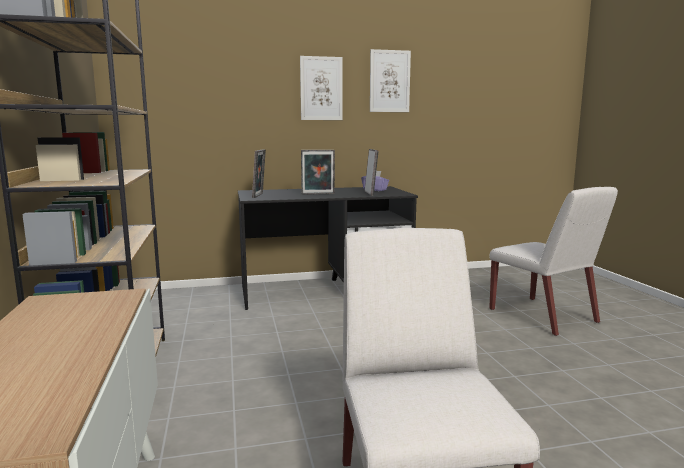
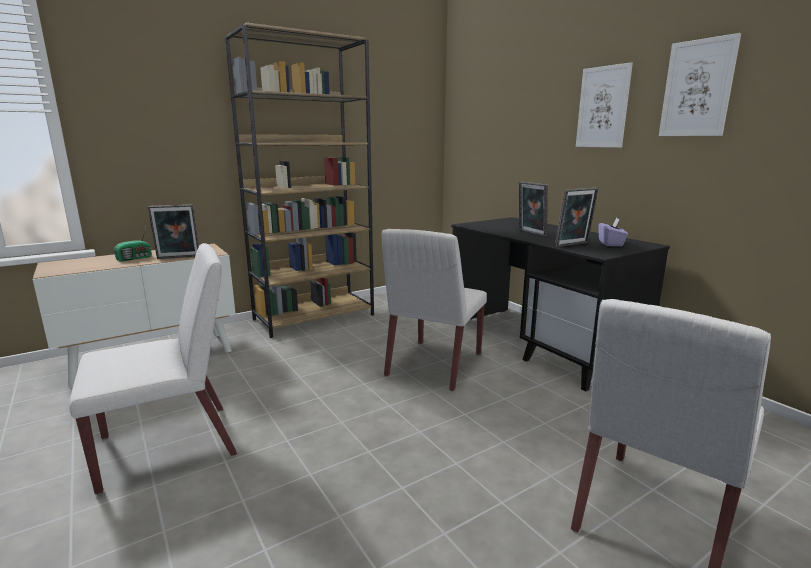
camera: 70 degrees right, 5 degrees up
(44, 348) = (135, 258): none -> radio
(259, 195) = (488, 224): picture frame -> picture frame (178, 257)
(329, 332) = (434, 365): none -> white chair

